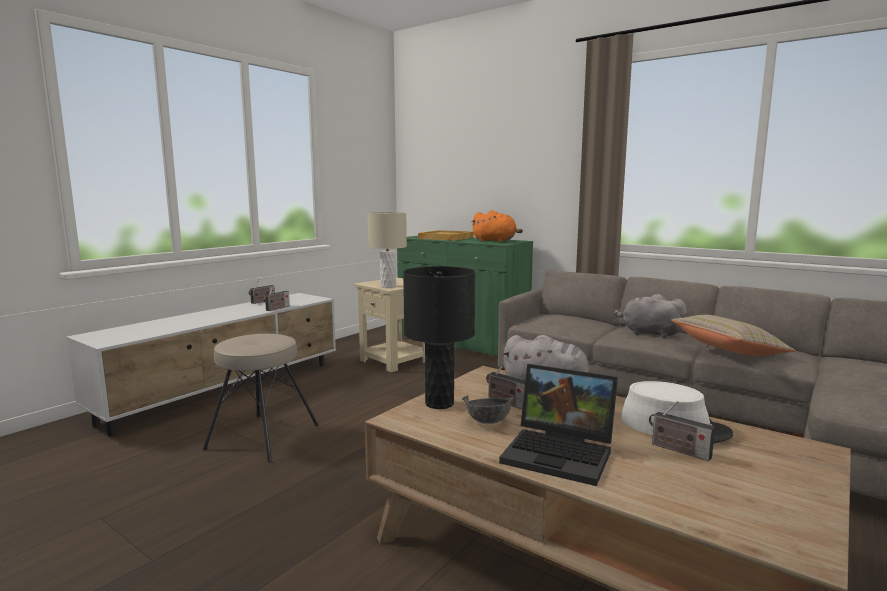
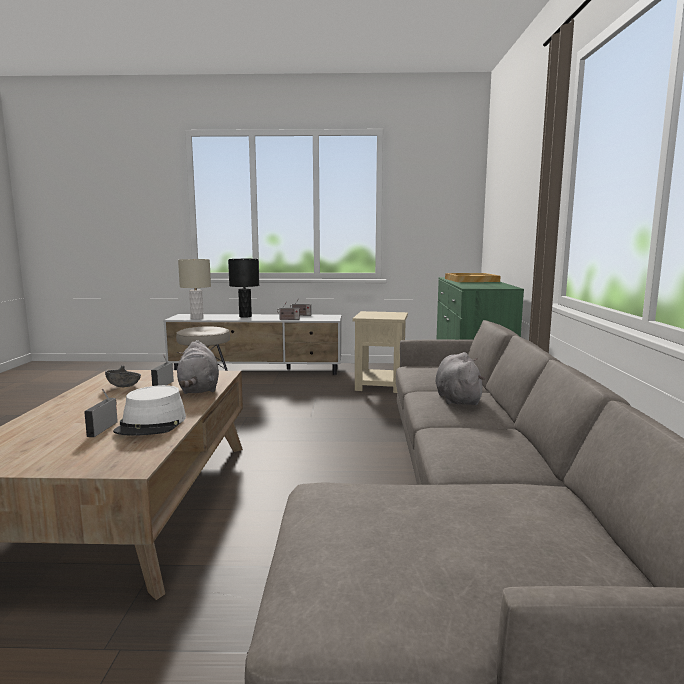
camera: 55 degrees right, 0 degrees up
(388, 286) = (367, 315): beige table lamp -> beige table lamp (197, 318)
(439, 403) = (148, 374): black table lamp -> black table lamp (245, 316)
(496, 241) = (486, 285): orange plush toy -> none
(561, 453) = (80, 405): laptop -> none
(728, 352) = (450, 432): beige pillow -> none

